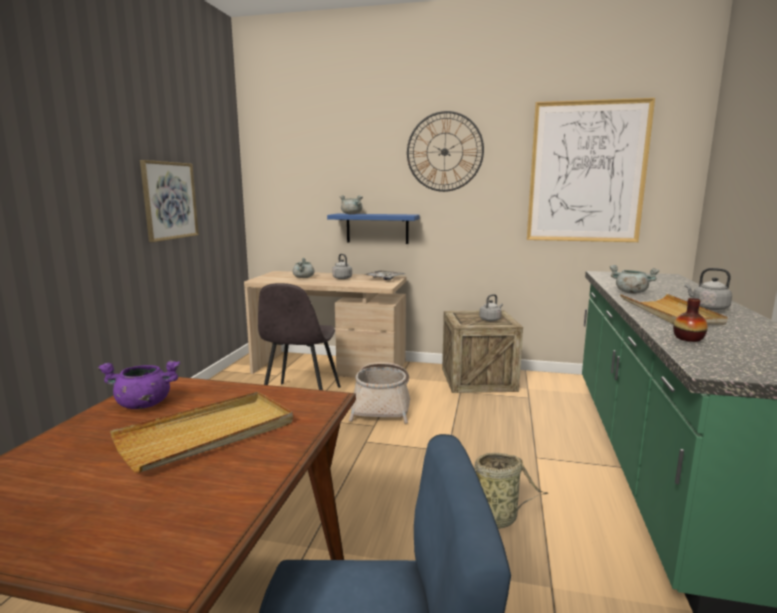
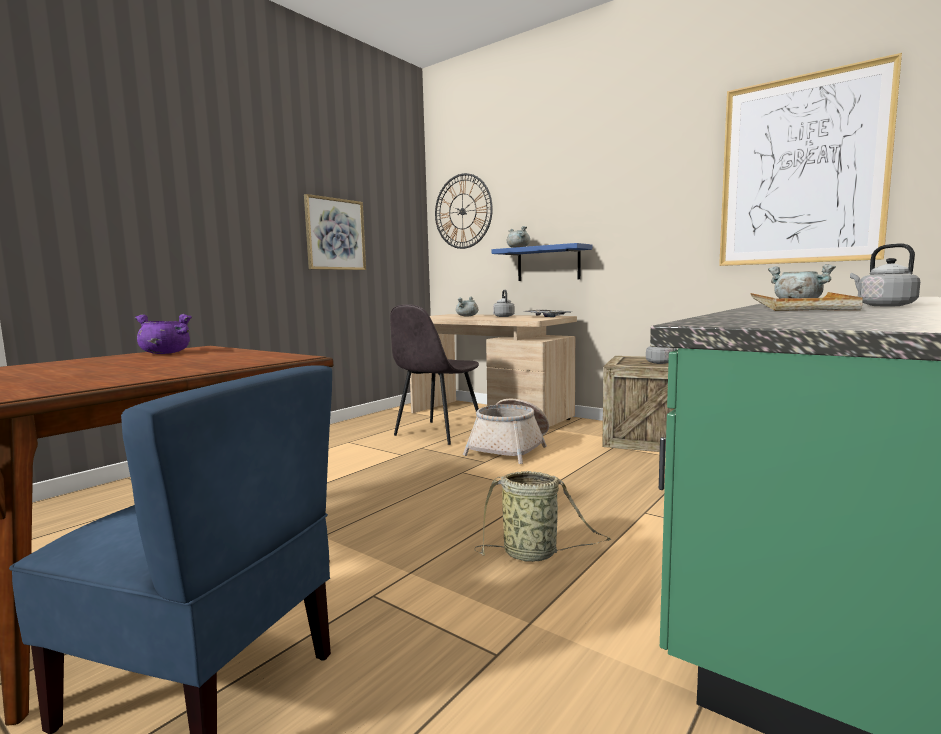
camera: 25 degrees right, 5 degrees down
(208, 434) = (166, 364): beige tray -> none
(444, 152) = (619, 169): wall clock -> wall clock (462, 211)
(688, 338) = (756, 314): vase -> none

